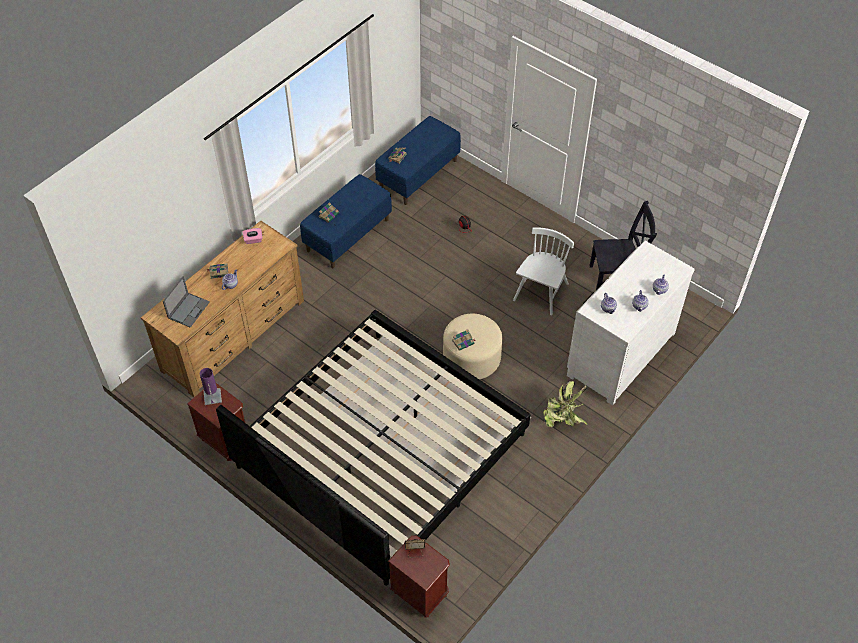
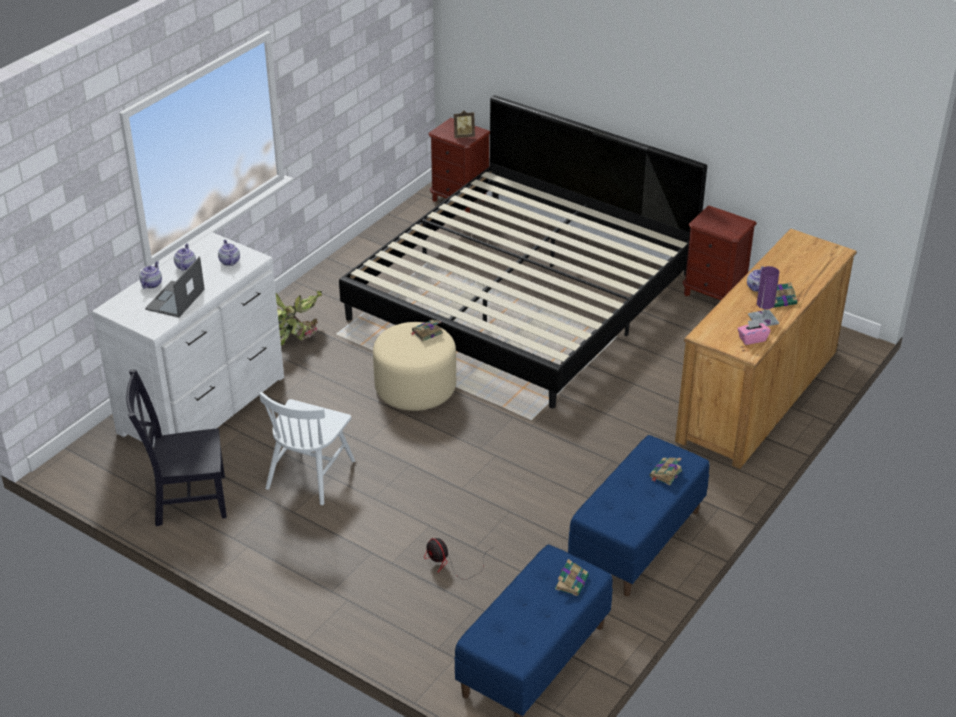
camera: 175 degrees right, 15 degrees down
(189, 309) = (797, 260): laptop -> laptop (175, 300)
(212, 397) = (728, 227): purple table lamp -> purple table lamp (763, 319)

